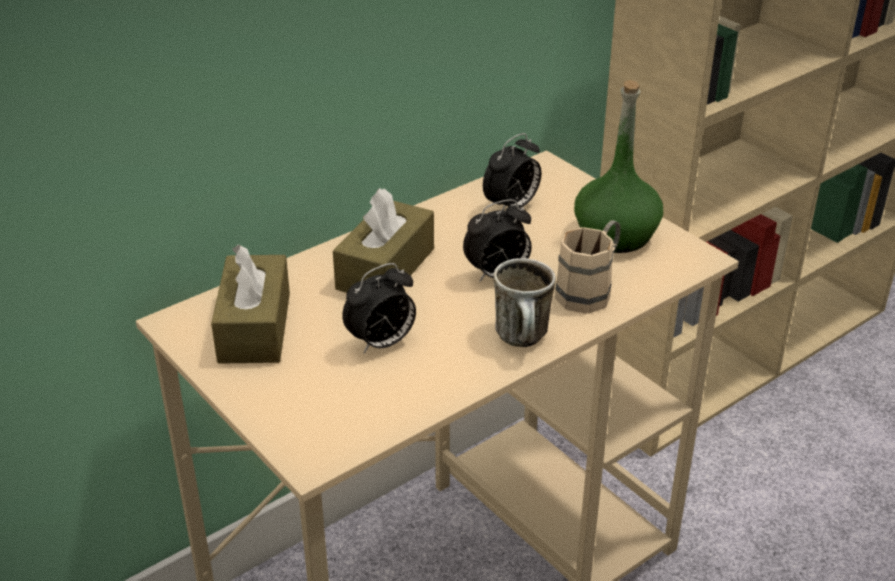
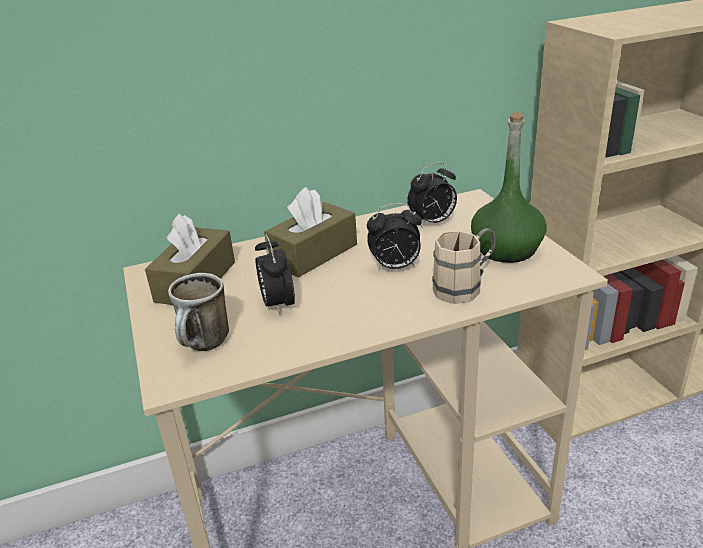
camera: 20 degrees right, 5 degrees down
(381, 343) = (278, 304): alarm clock -> alarm clock turned 90 degrees clockwise
(524, 341) = (390, 318): mug -> mug (205, 346)

